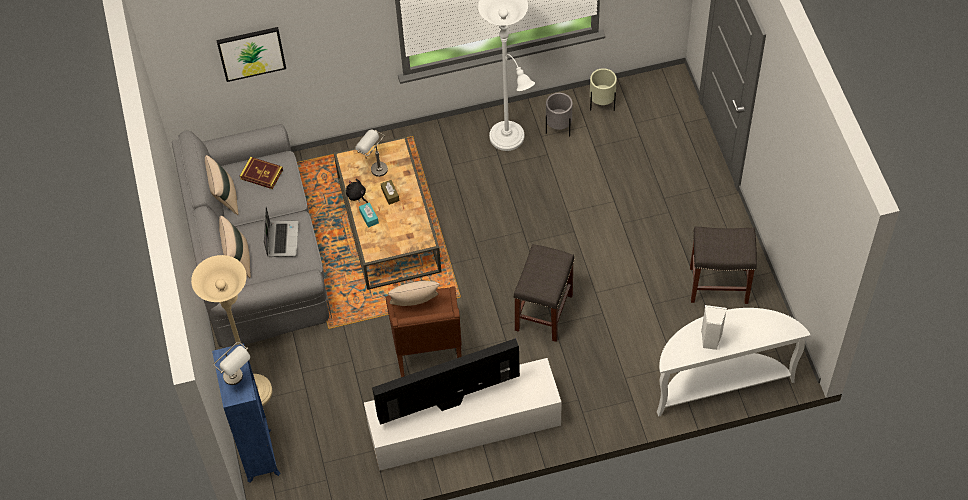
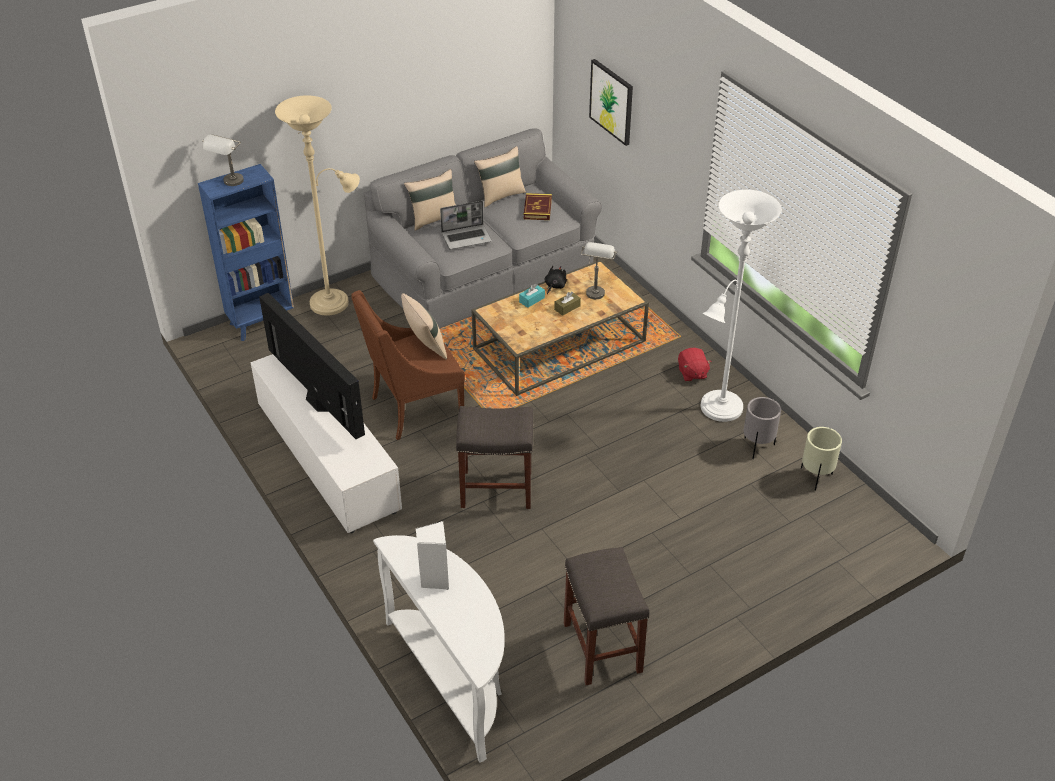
camera: 70 degrees right, 15 degrees down
(460, 143) = (692, 373): none -> red plush toy

